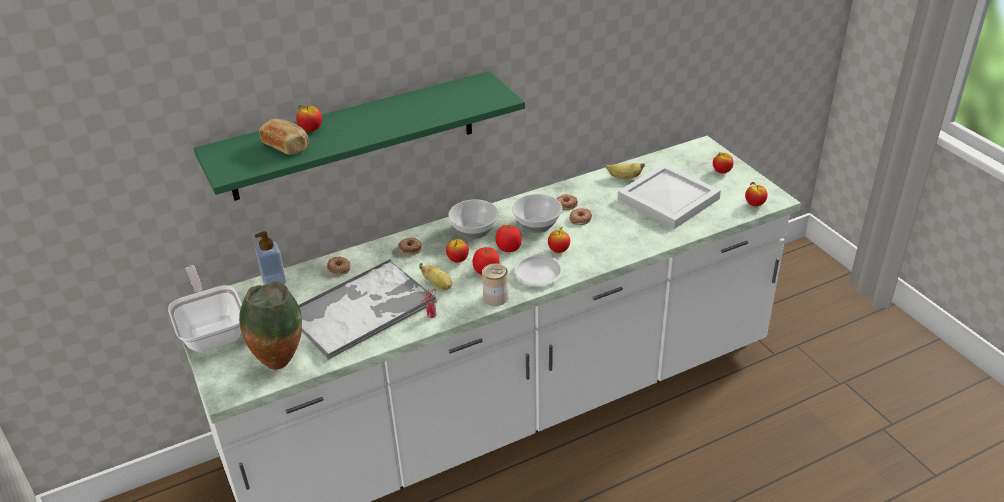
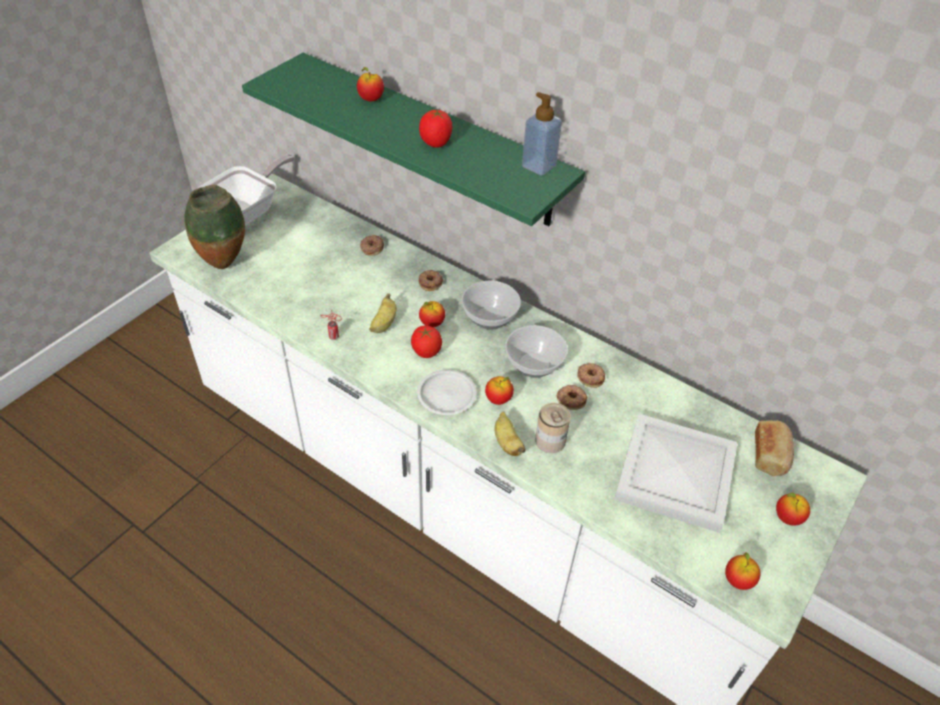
camera: 60 degrees right, 10 degrees up
(274, 281) = (332, 216): soap dispenser -> soap dispenser (539, 166)
(286, 146) = (333, 96): bread -> bread (770, 455)
(362, 309) = (321, 286): tray -> none
(495, 297) = (386, 375): can -> can (550, 440)
(509, 248) = (476, 356): tomato -> tomato (436, 143)
(624, 177) = (688, 414): banana -> banana (507, 443)

